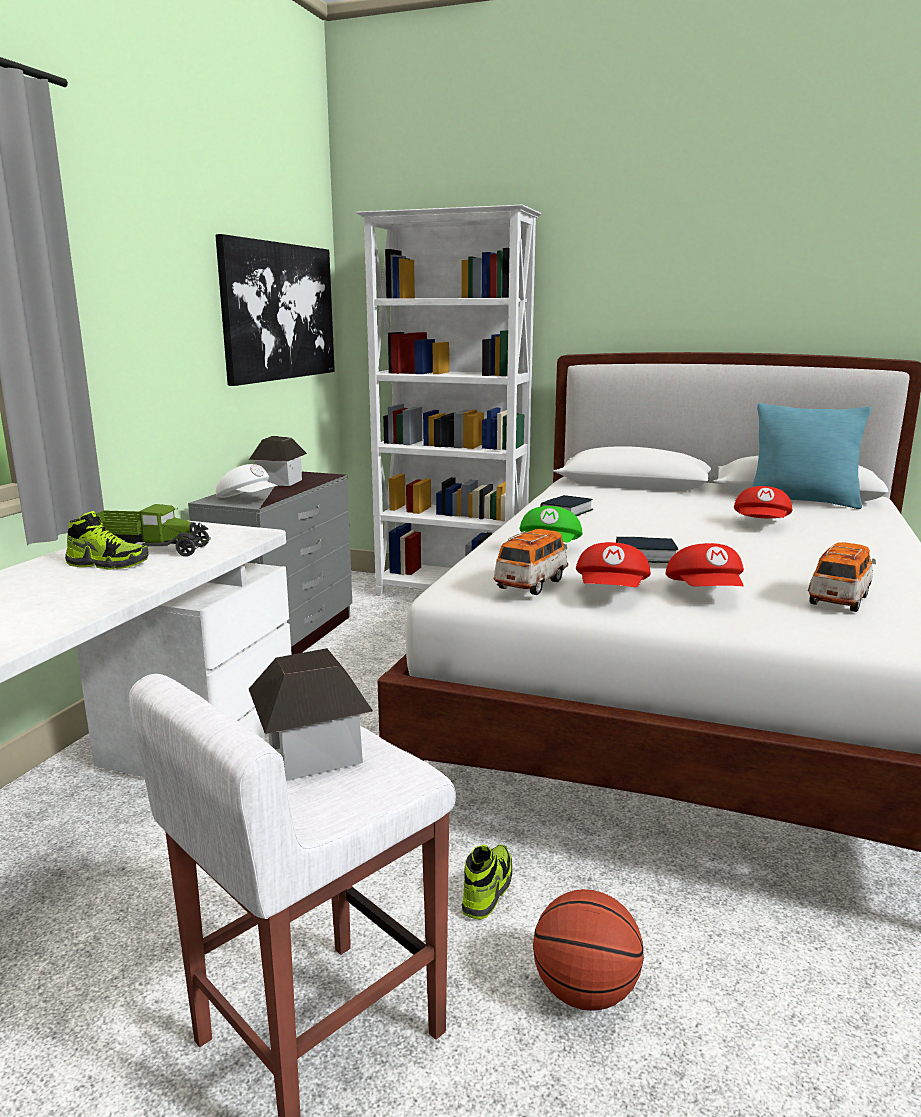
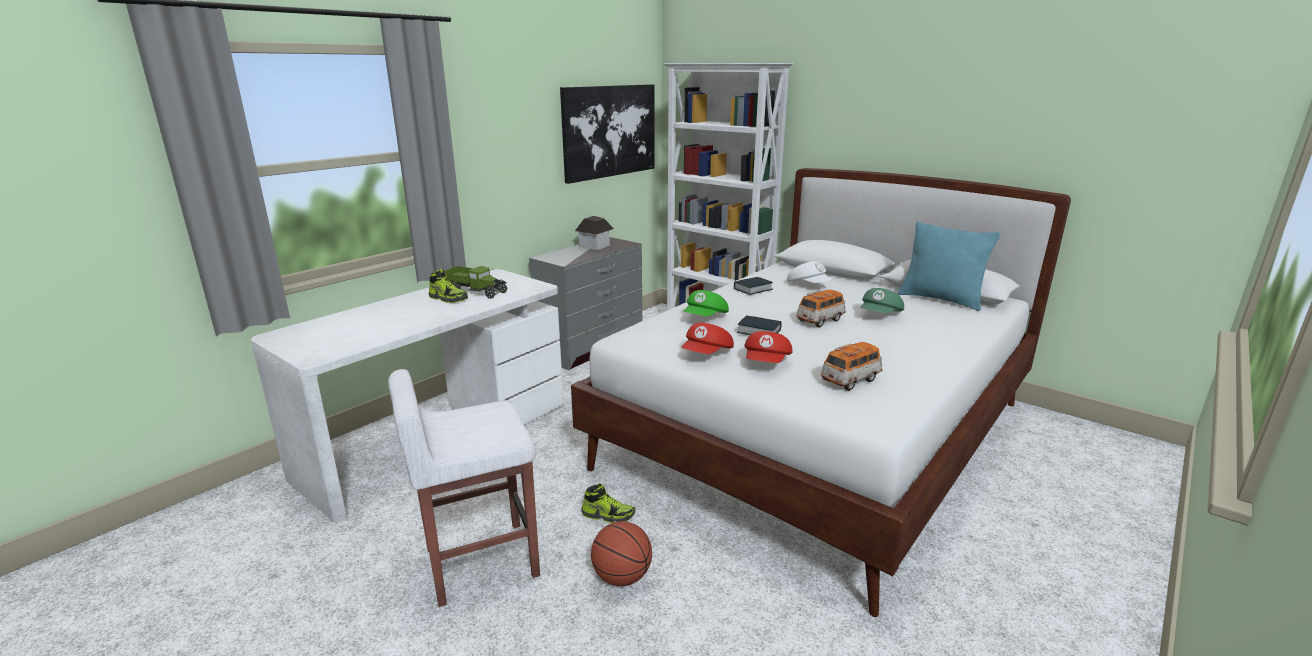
camera: 20 degrees right, 5 degrees up
(248, 500) = (563, 259): white cap -> white cap (809, 285)
(312, 752) = (478, 419): toy house -> none
(487, 890) = (608, 515): shoe -> shoe turned 60 degrees clockwise
(531, 583) = (664, 341): toy car -> toy car (820, 320)
(762, 525) = (880, 315): red cap -> green cap

